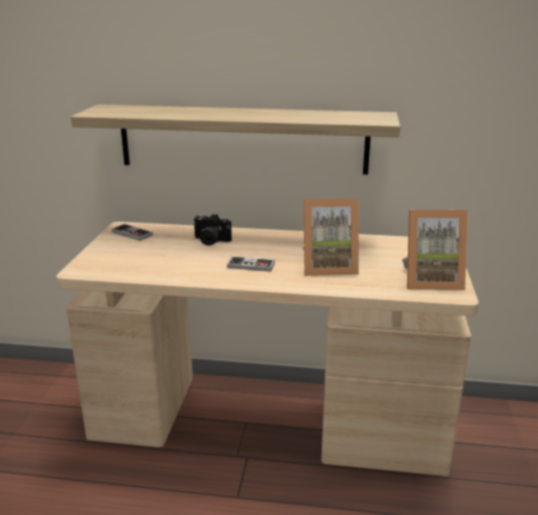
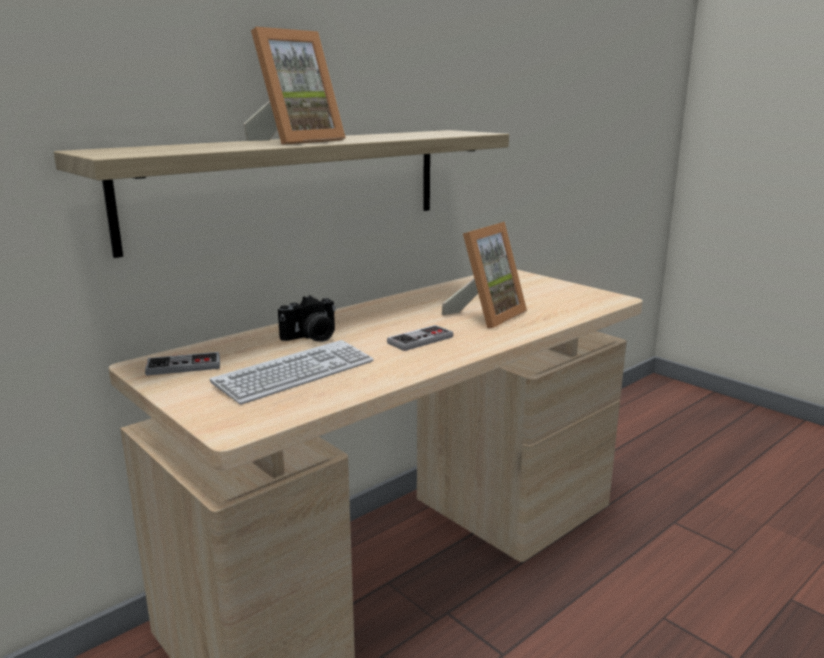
camera: 50 degrees left, 5 degrees down
(156, 257) = (295, 373): none -> keyboard
(430, 281) = (577, 297): picture frame -> picture frame (295, 141)

